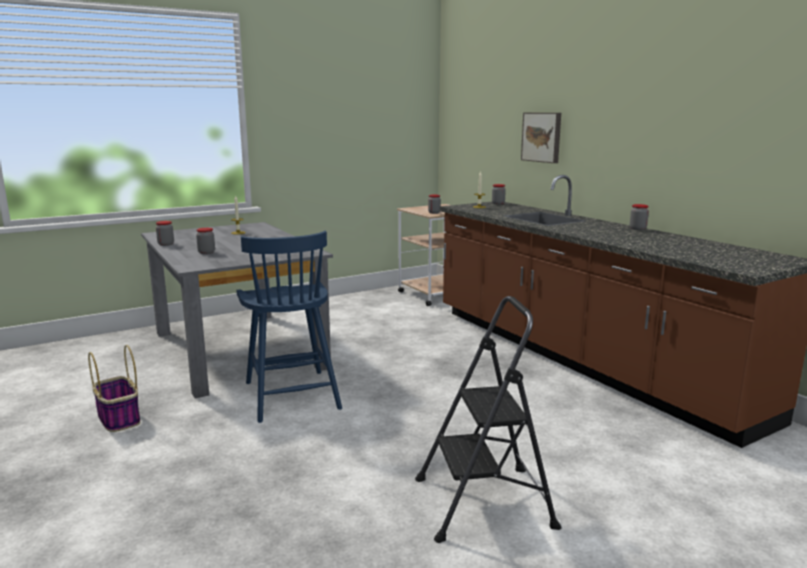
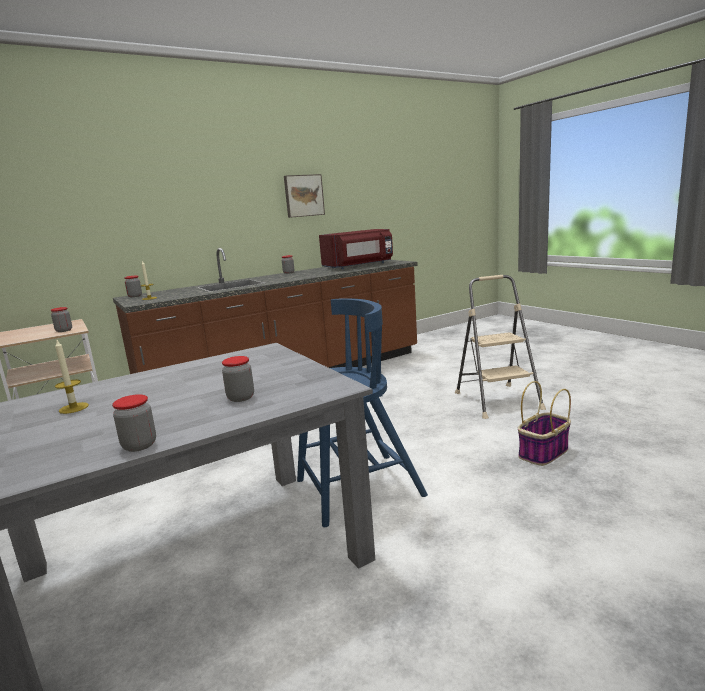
camera: 90 degrees left, 0 degrees up
(118, 418) = (451, 621): basket -> basket (543, 453)
(488, 501) = (496, 399): black step ladder -> beige step ladder
(542, 137) = (156, 222): picture -> picture (303, 195)
(702, 251) = (359, 266): none -> red microwave

